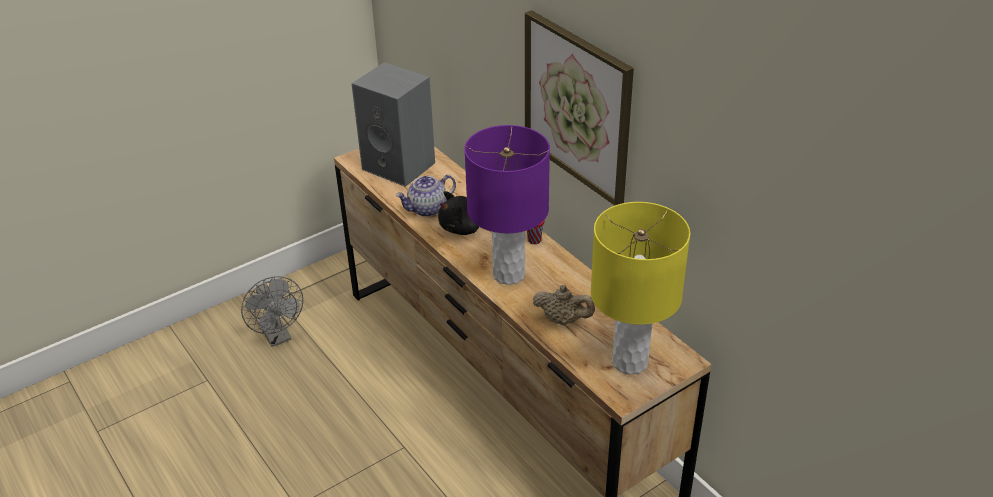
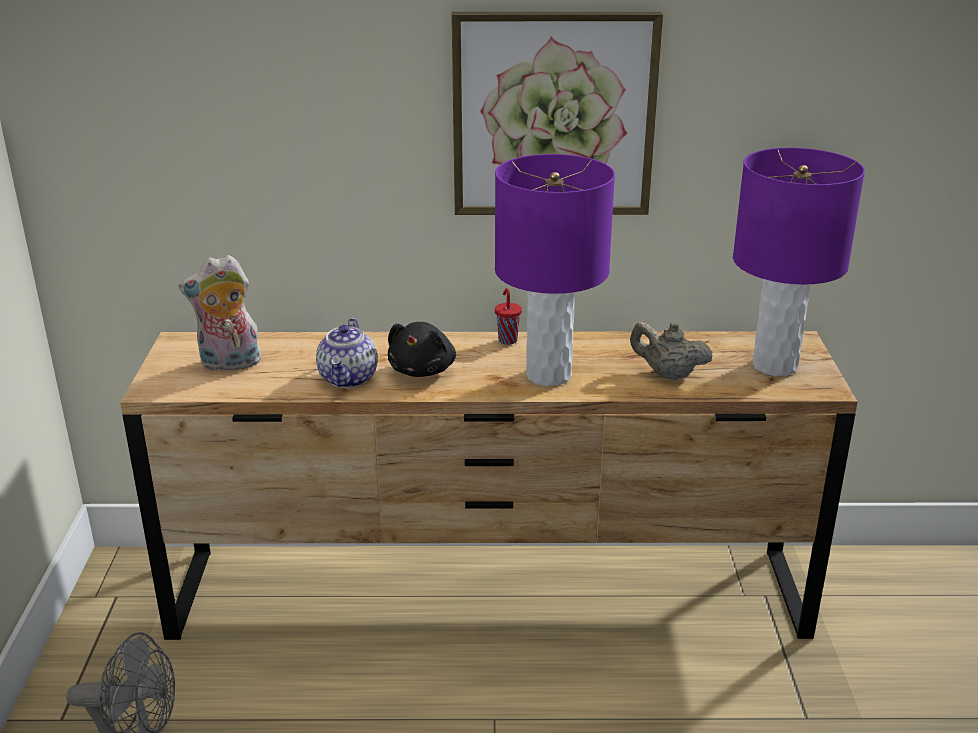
camera: 55 degrees left, 10 degrees down
(401, 166) = (229, 364): grey speaker -> plush toy
(563, 320) = (668, 374): beige teapot -> beige teapot turned 120 degrees counterclockwise
(629, 361) = (774, 366): yellow table lamp -> purple table lamp

